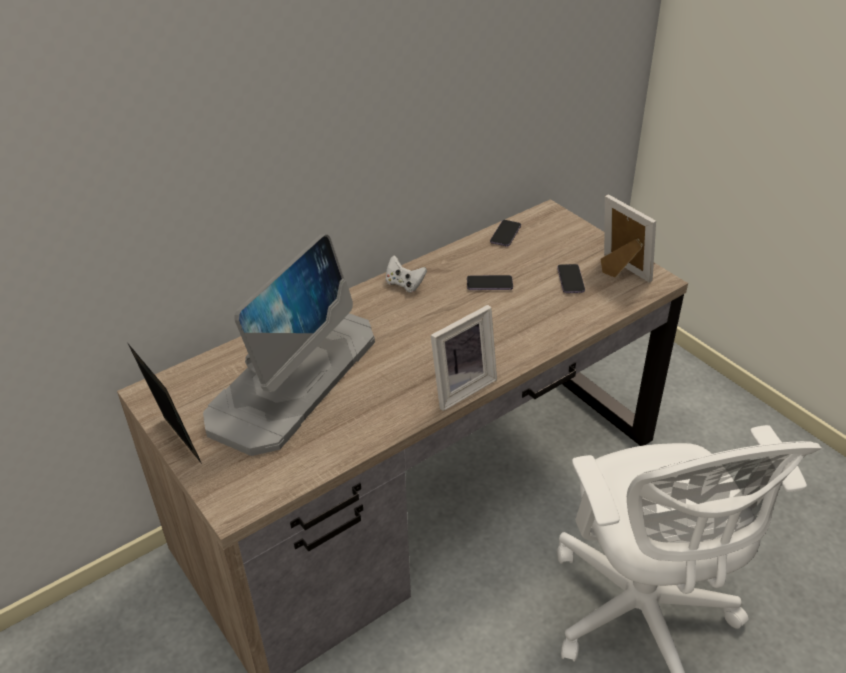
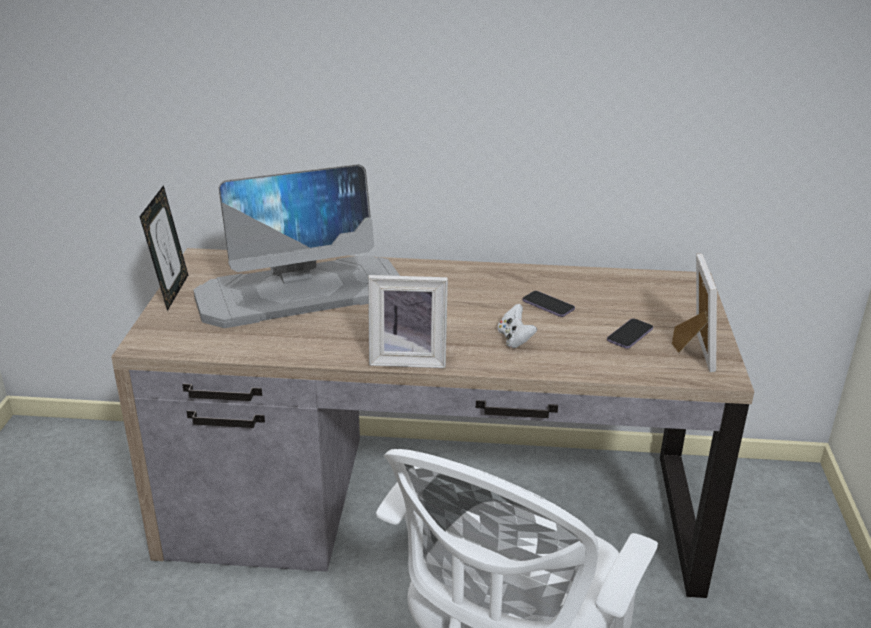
camera: 40 degrees right, 10 degrees down
(404, 284) = (475, 275): white game controller -> white game controller (515, 339)
(505, 234) = (621, 279): phone -> none

